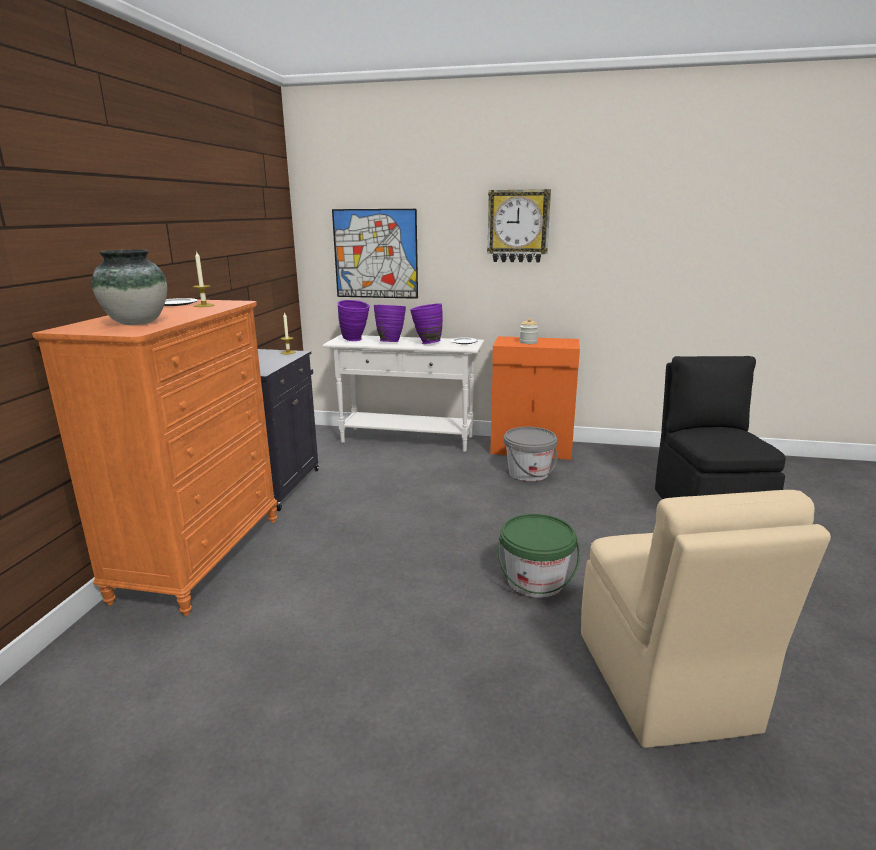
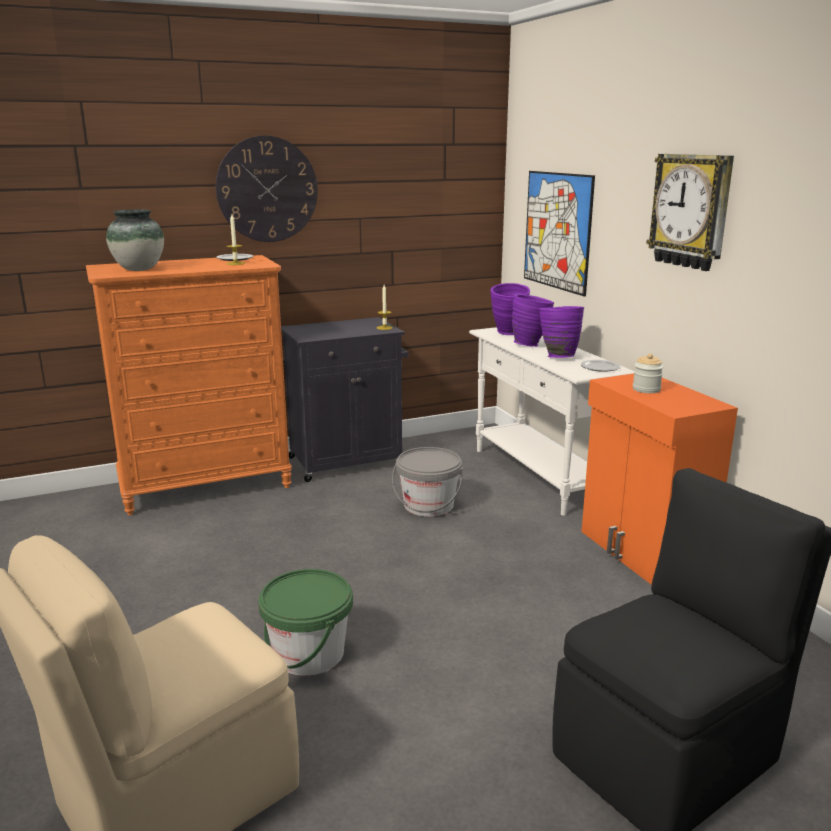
camera: 55 degrees right, 0 degrees up
(170, 228) = (267, 189): none -> wall clock
(528, 473) = (566, 572): grey bucket -> grey bucket (428, 505)

